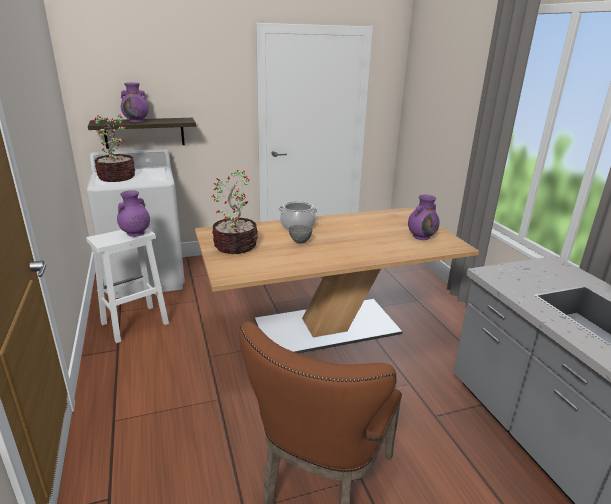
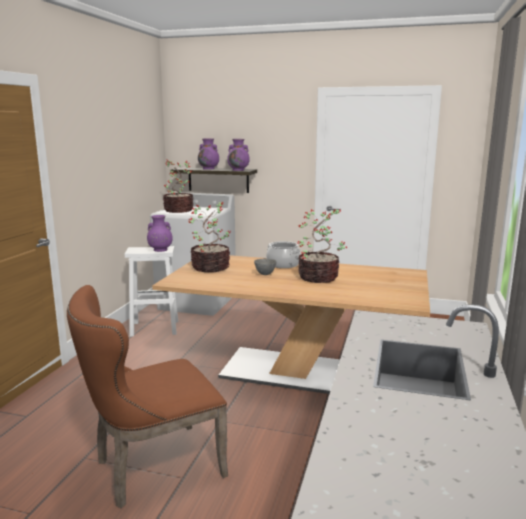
camera: 35 degrees right, 10 degrees down
(351, 234) = (319, 277): none -> potted plant
(421, 236) = (387, 291): purple vase -> purple vase (238, 170)

